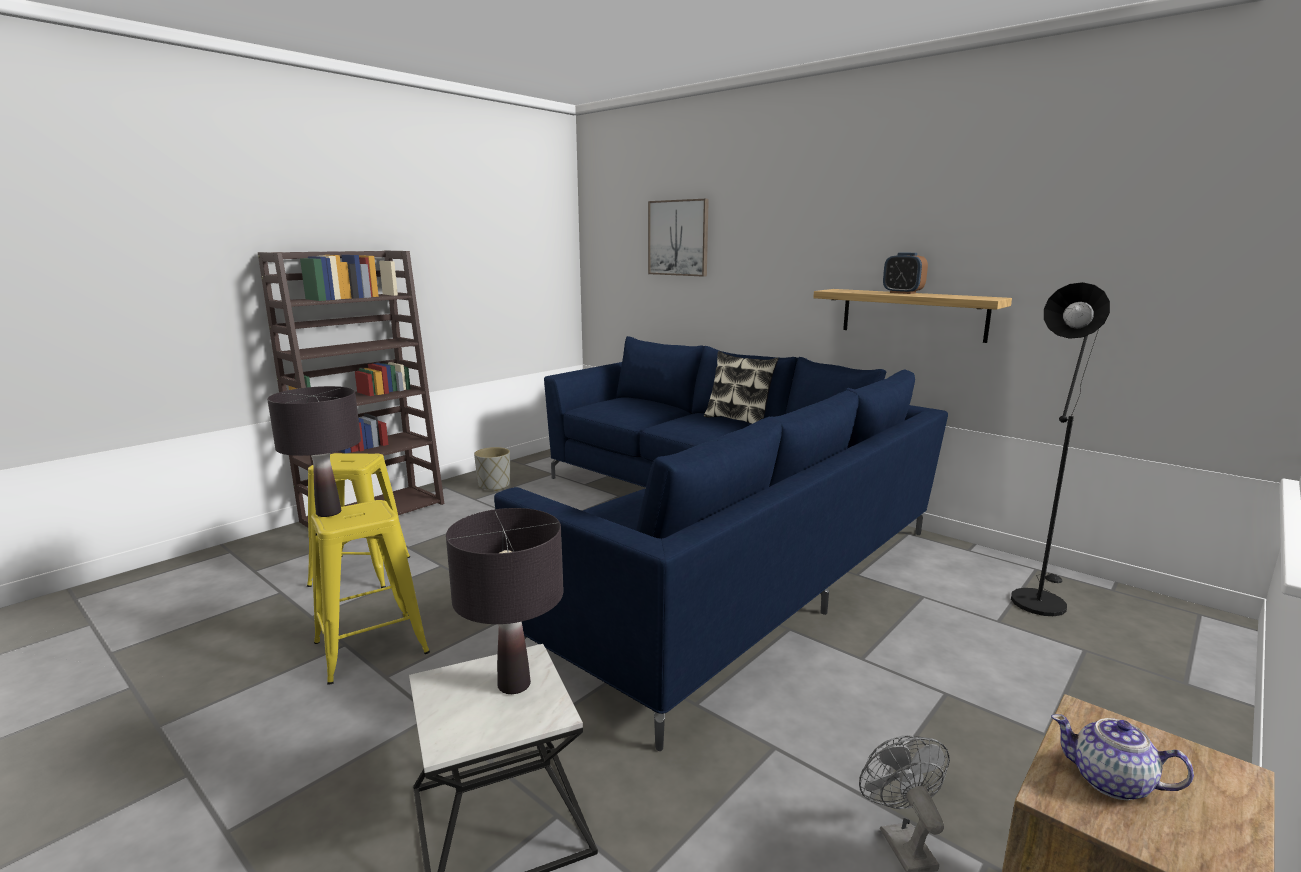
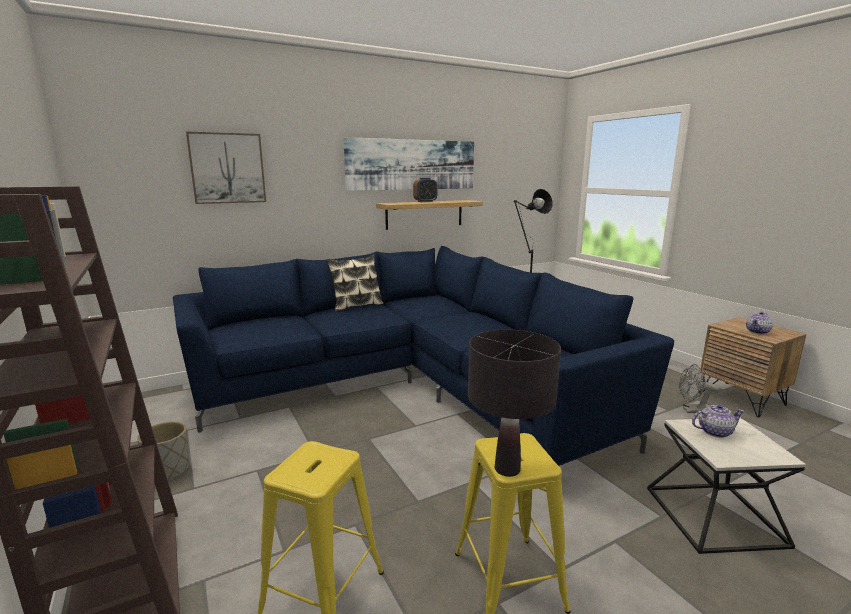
camera: 70 degrees left, 0 degrees up
(514, 684) = (714, 432): black table lamp -> teapot
(899, 231) = (412, 164): none -> picture

